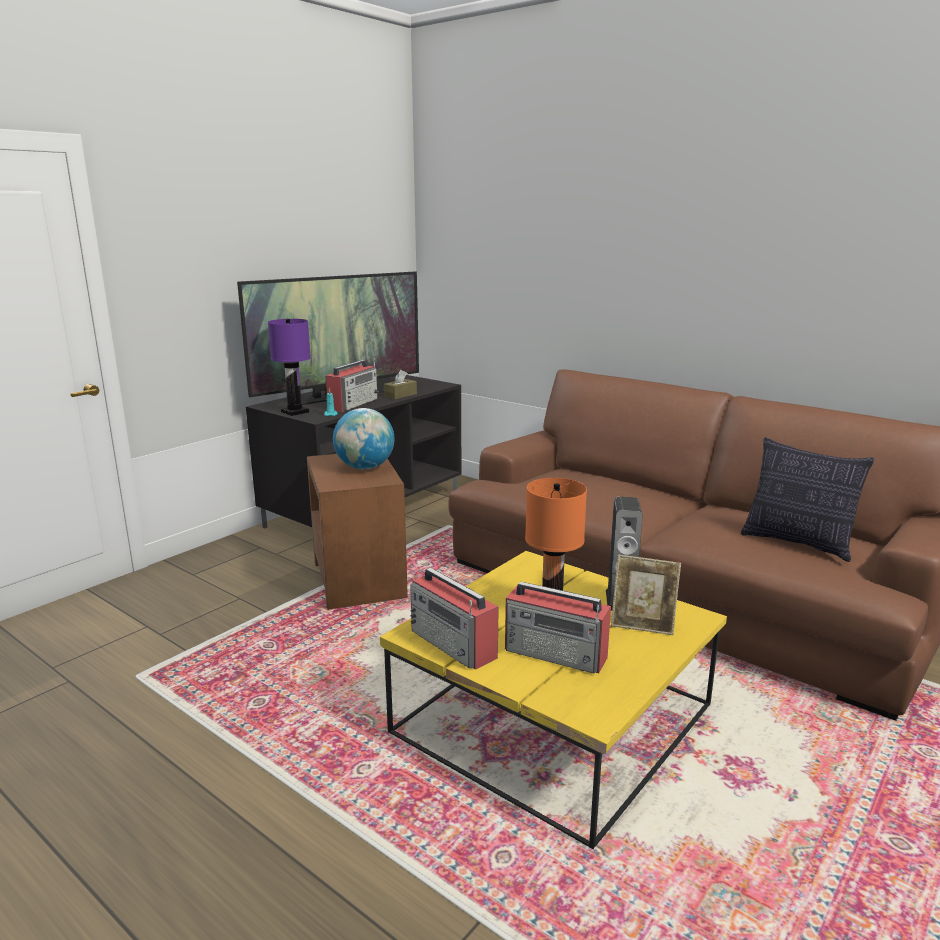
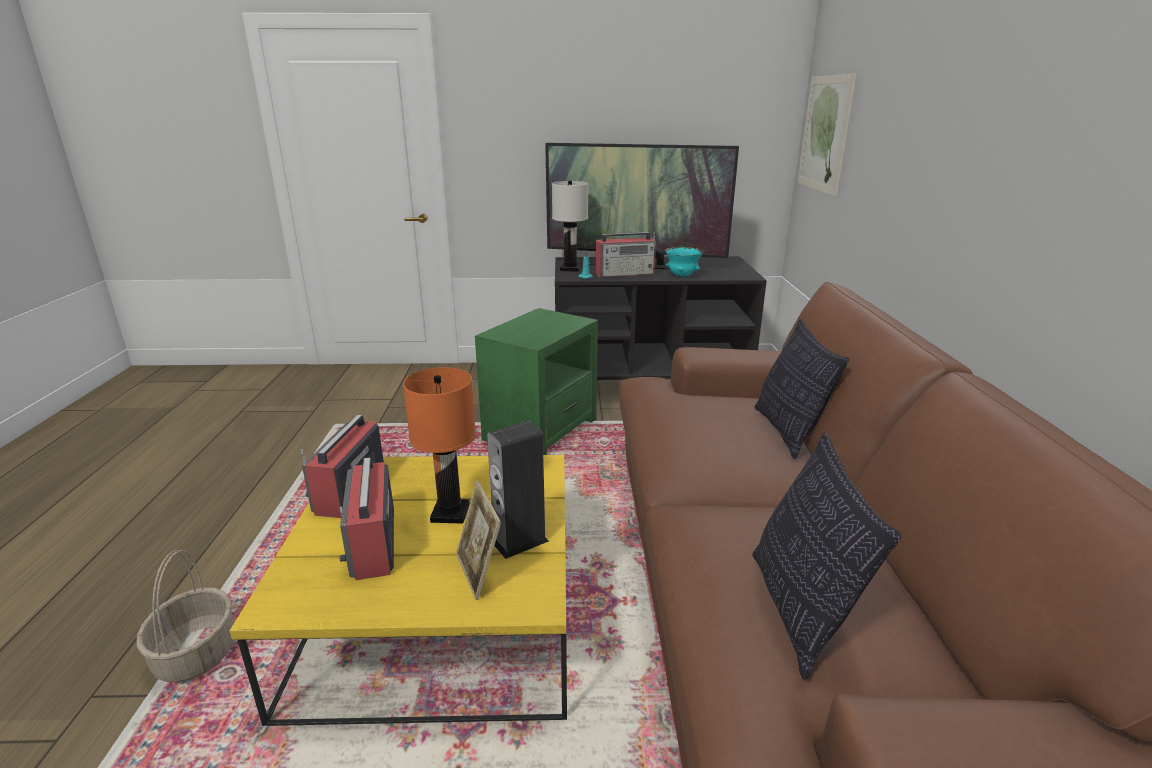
camera: 50 degrees right, 5 degrees up
(295, 412) = (570, 269): purple table lamp -> white table lamp
(359, 579) = (542, 430): brown side table -> green side table
(365, 467) = (547, 329): globe -> none
(400, 395) = (682, 276): brown tissue box -> turquoise bowl
(448, 875) = (196, 653): none -> basket
(462, 257) = (824, 134): none -> picture
(618, 479) = (788, 432): none -> pillow

